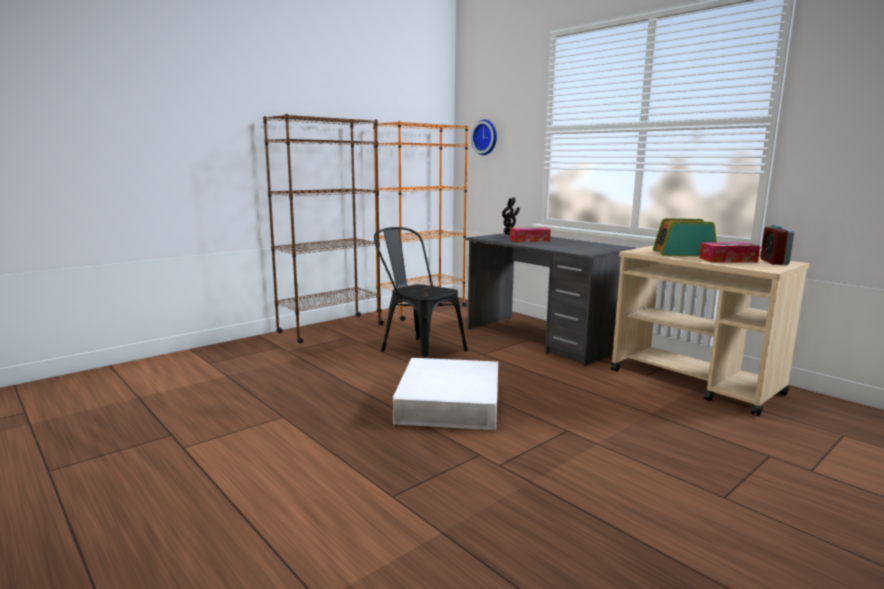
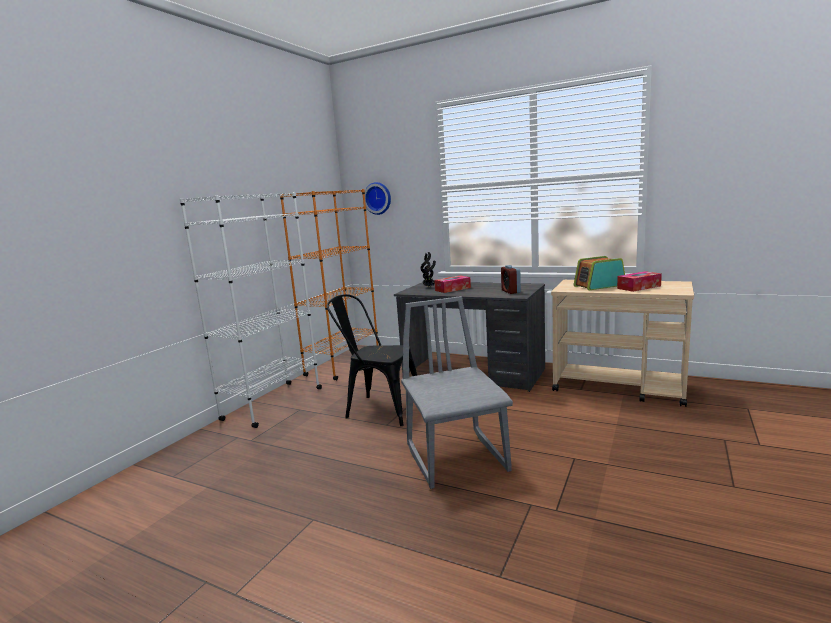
camera: 20 degrees left, 0 degrees up
(330, 328) = (273, 404): brown bookcase -> white bookcase
(449, 403) = (457, 458): white storage box -> grey chair
(774, 262) = (670, 284): alarm clock -> alarm clock (511, 291)

